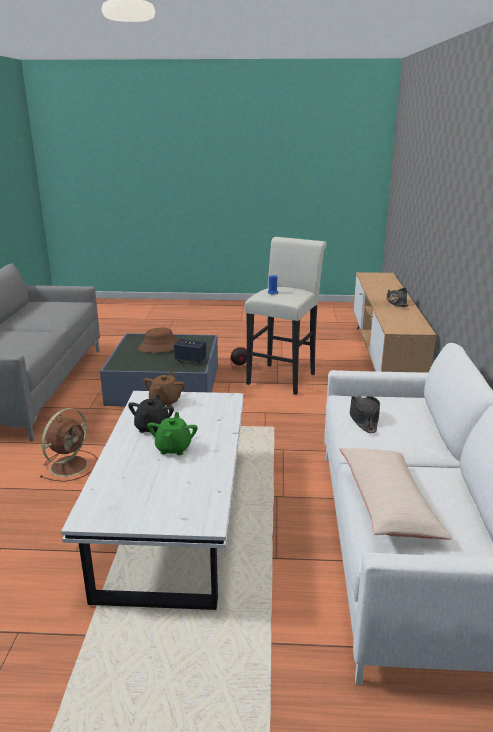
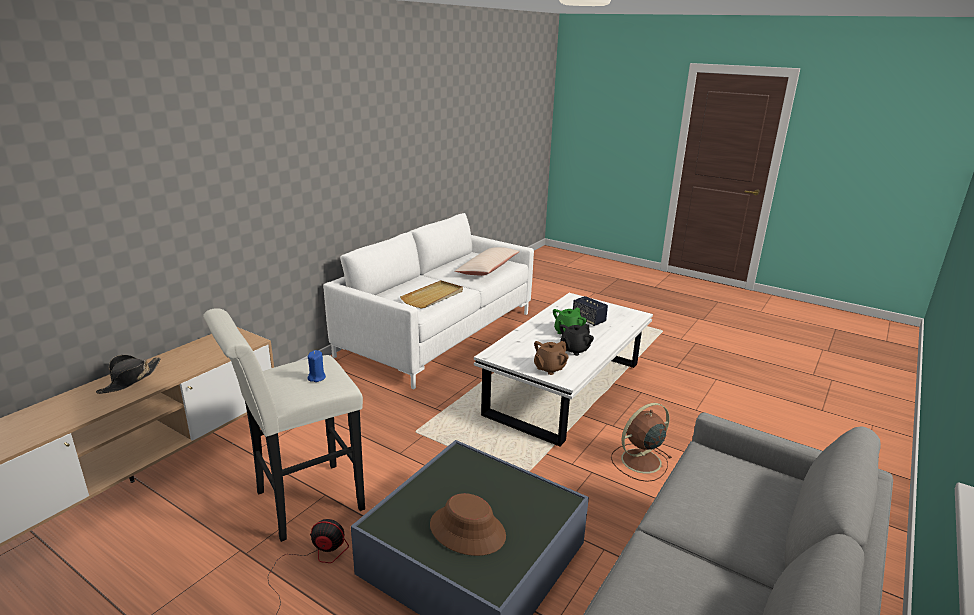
camera: 150 degrees left, 0 degrees up
(190, 360) = (452, 473): speaker -> speaker (588, 320)
(363, 418) = (433, 296): black hat -> beige tray

